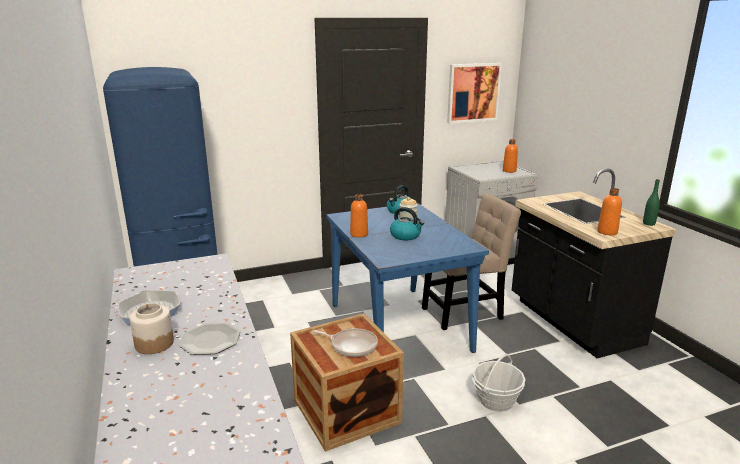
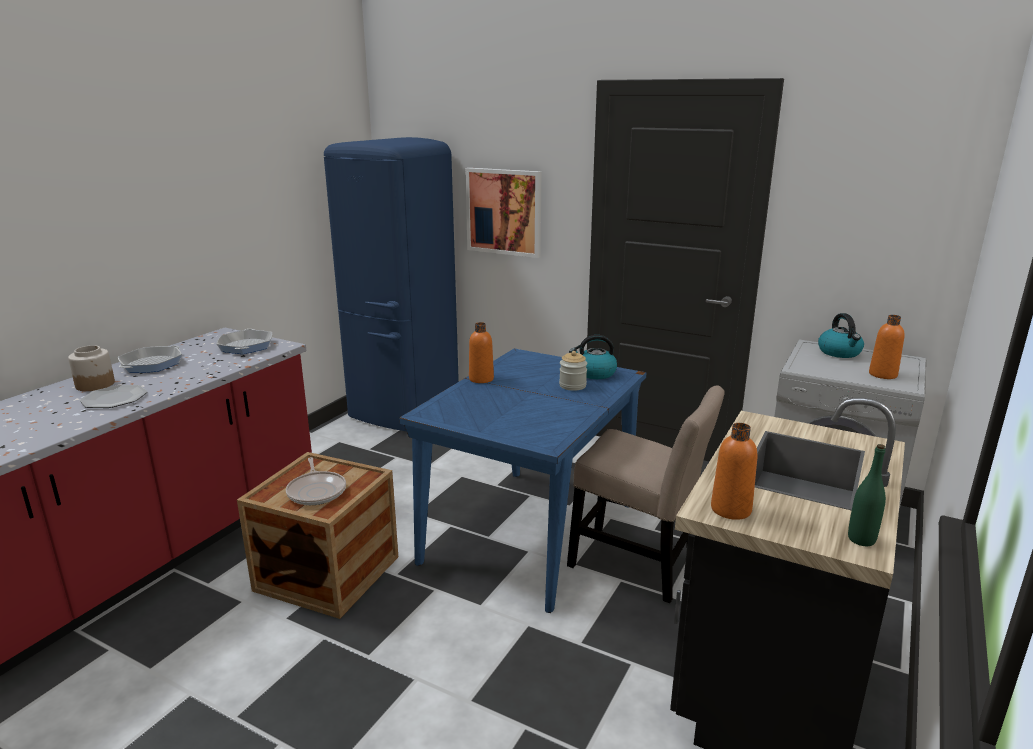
camera: 50 degrees right, 0 degrees up
(186, 271) = (246, 346): none -> frying pan
(406, 236) = (519, 400): kettle -> kettle (840, 352)
(473, 92) = (870, 218): picture -> picture (504, 212)
(496, 400) = (457, 675): basket -> none

